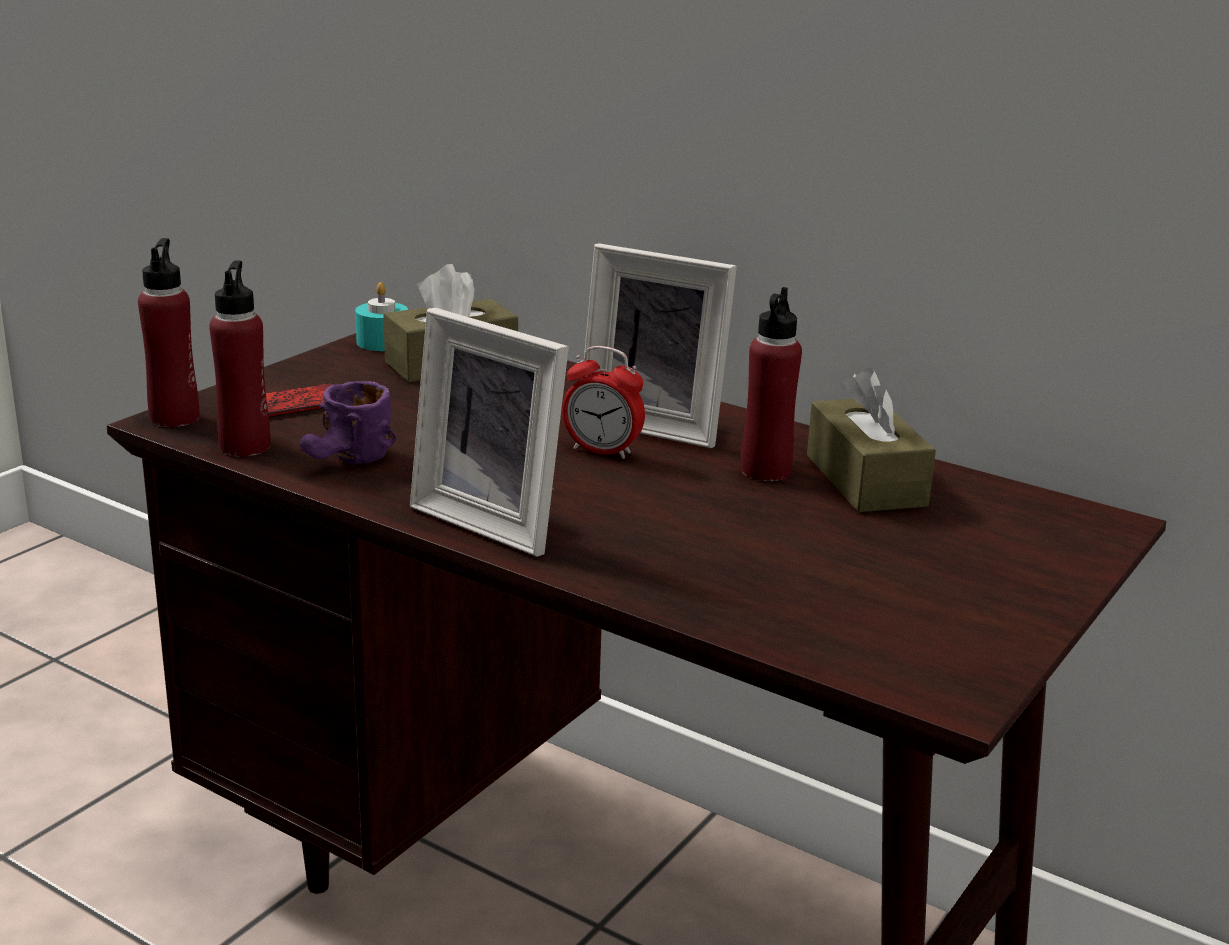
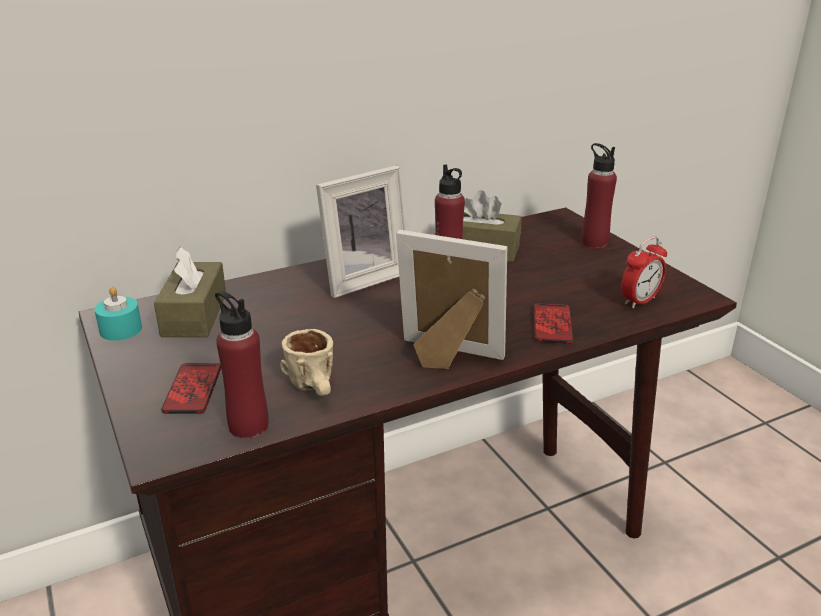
camera: 60 degrees left, 5 degrees up
(175, 417) = (158, 448): red bottle -> red bottle (594, 242)
(348, 462) = (317, 389): purple mug -> beige mug
(496, 520) = (447, 358): picture frame -> picture frame turned 135 degrees counterclockwise
(602, 451) = (382, 303): alarm clock -> alarm clock (640, 301)
(679, 577) = (552, 324): none -> phone

